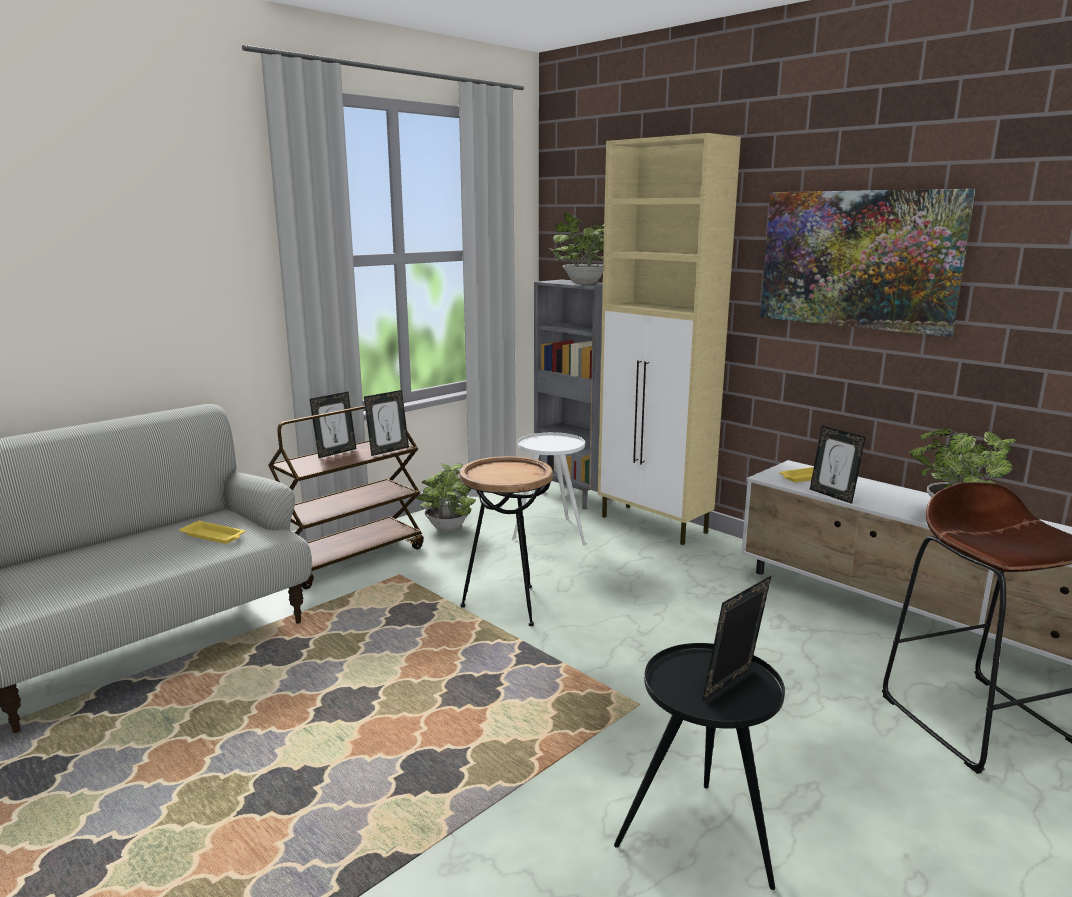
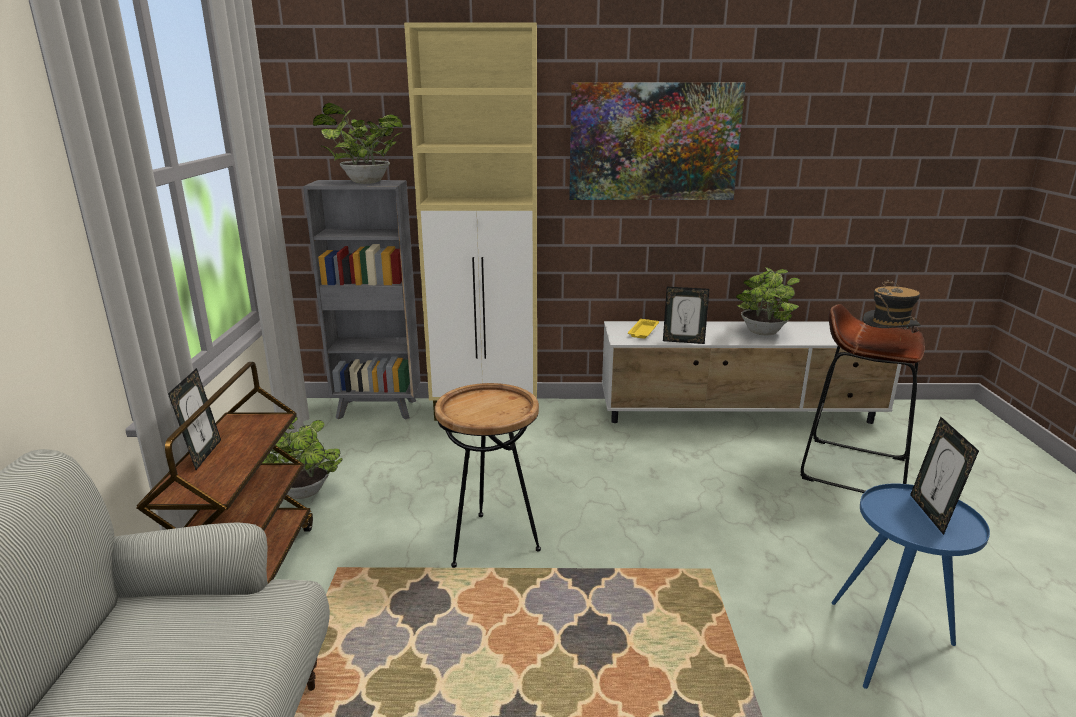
camera: 45 degrees left, 5 degrees up
(214, 536) = (197, 643): yellow tray -> none
(388, 450) = (270, 428): picture frame -> none
(550, 534) = (417, 455): white side table -> none
(700, 843) = (890, 645): black side table -> blue side table
(991, 544) = (886, 347): none -> hat

